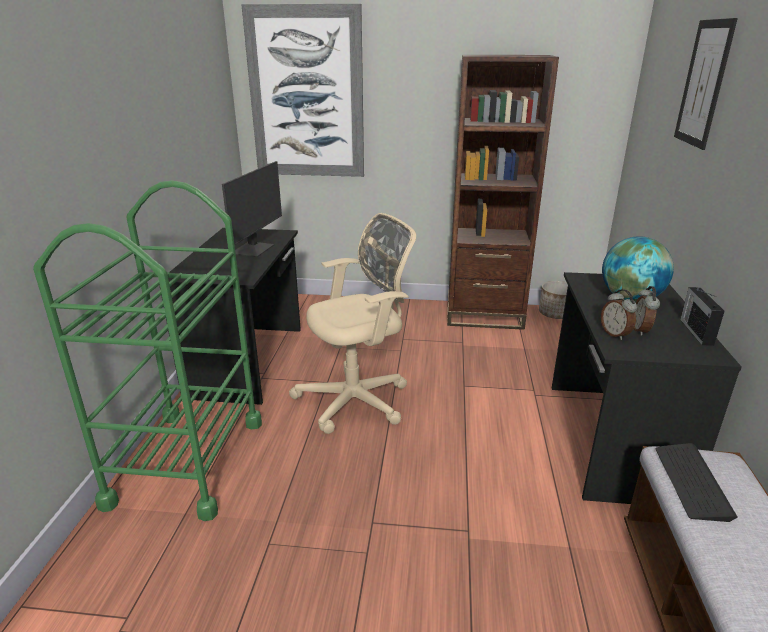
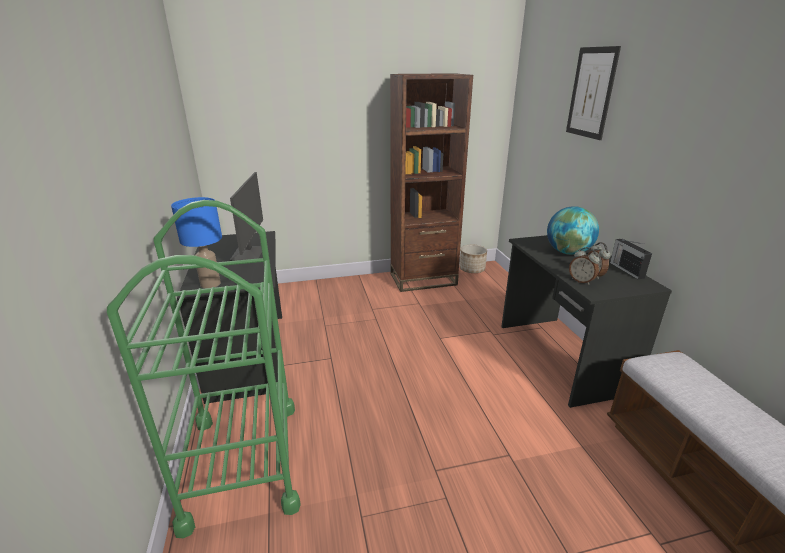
camera: 20 degrees left, 0 degrees up
(195, 273) = (210, 284): none -> blue table lamp
(306, 94) = (257, 110): picture -> none
(358, 400) = (365, 368): beige office chair -> none
(692, 482) = (673, 379): keyboard -> none

